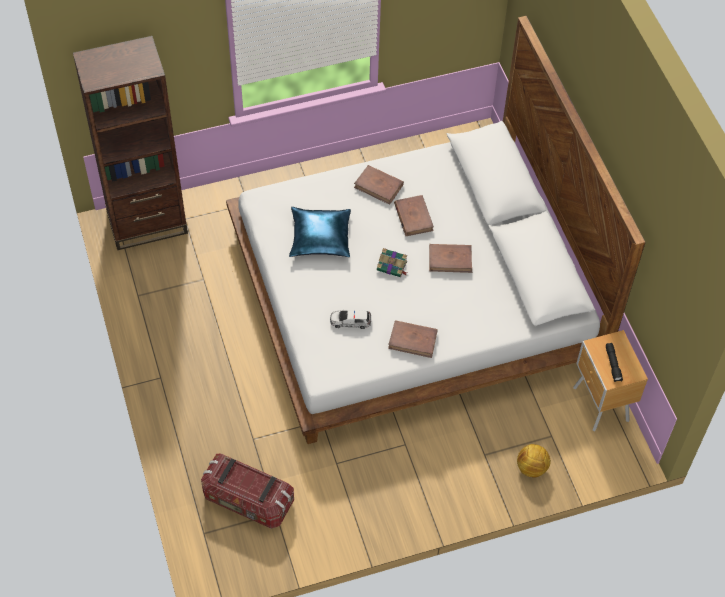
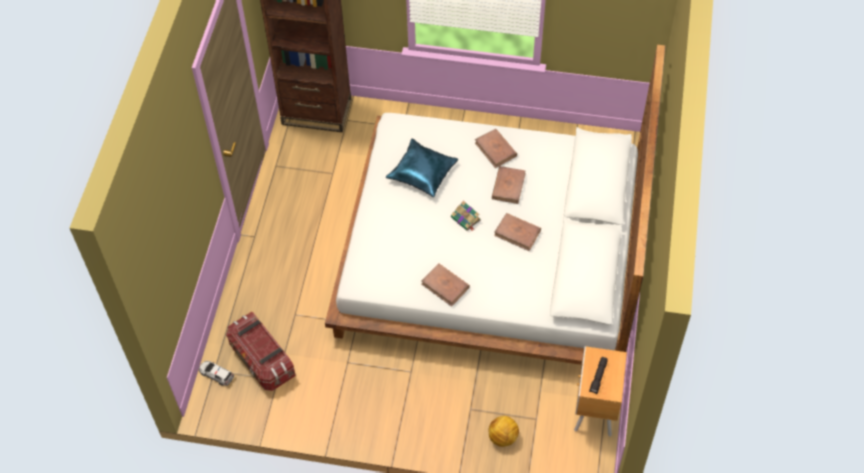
camera: 30 degrees right, 0 degrees up
(350, 321) = (405, 249): toy car -> toy car (216, 374)

